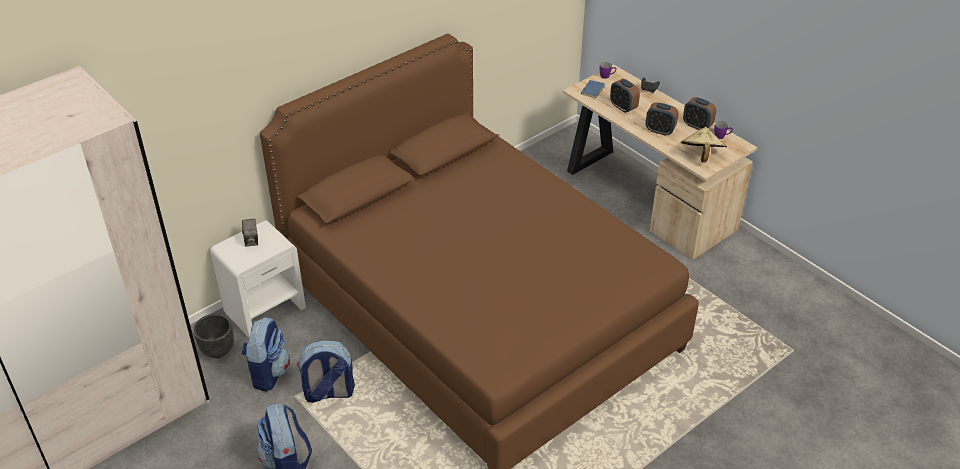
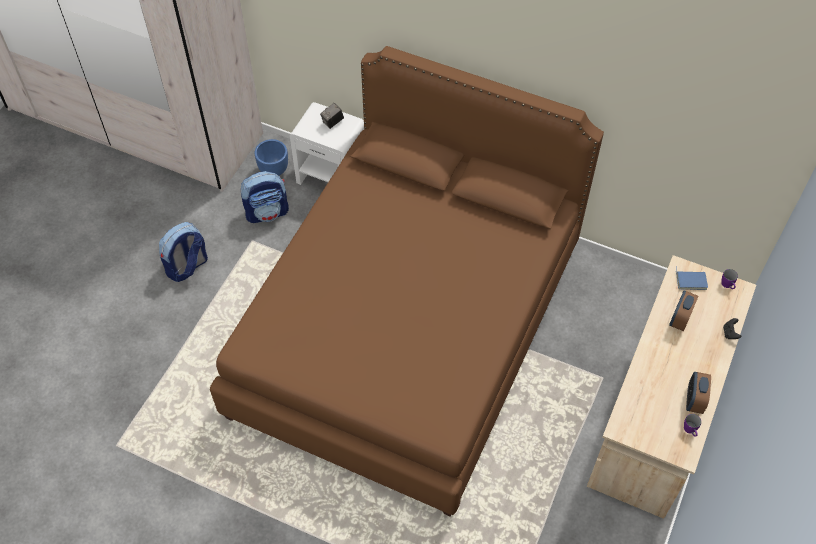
camera: 65 degrees right, 15 degrees up
(218, 350) = (274, 170): black planter -> blue planter
(328, 393) = (265, 261): backpack -> none
(660, 131) = (660, 367): alarm clock -> none
(701, 156) = (640, 420): beige hat -> none

